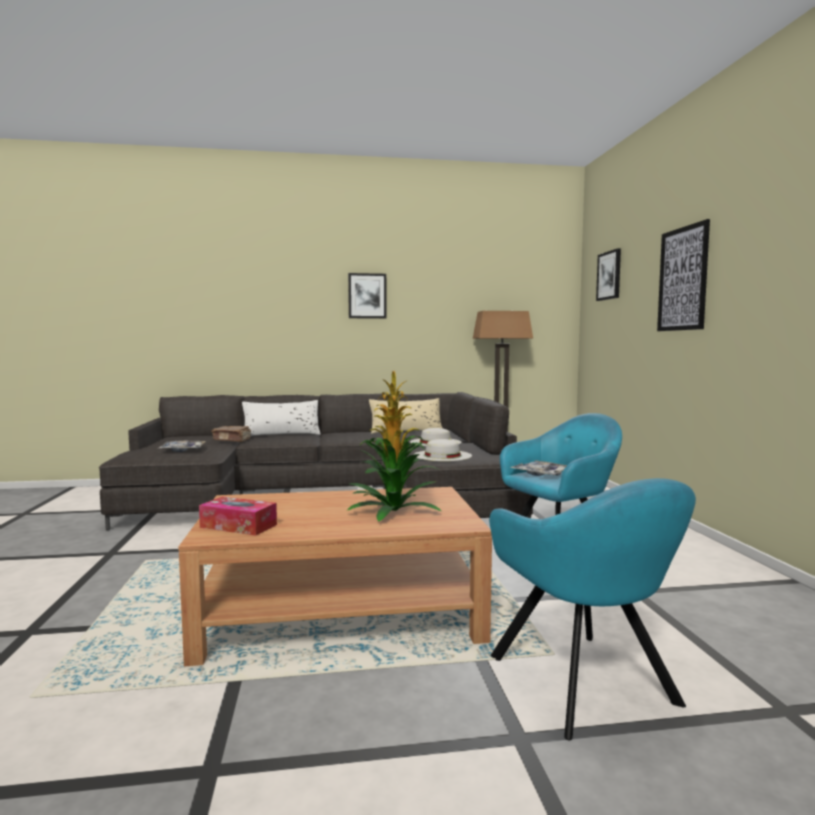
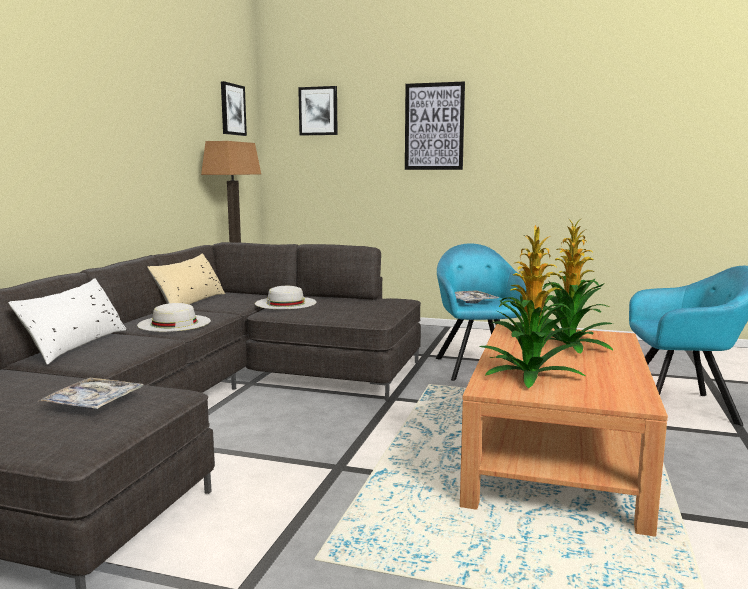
camera: 65 degrees left, 5 degrees up
(232, 440) = (59, 371): brown book -> none
(238, 526) = (604, 392): tissue box -> none
(279, 504) = (528, 374): none -> potted plant
(367, 296) = (101, 110): picture -> picture (232, 109)
(442, 455) = (360, 310): white hat -> white hat (174, 323)

